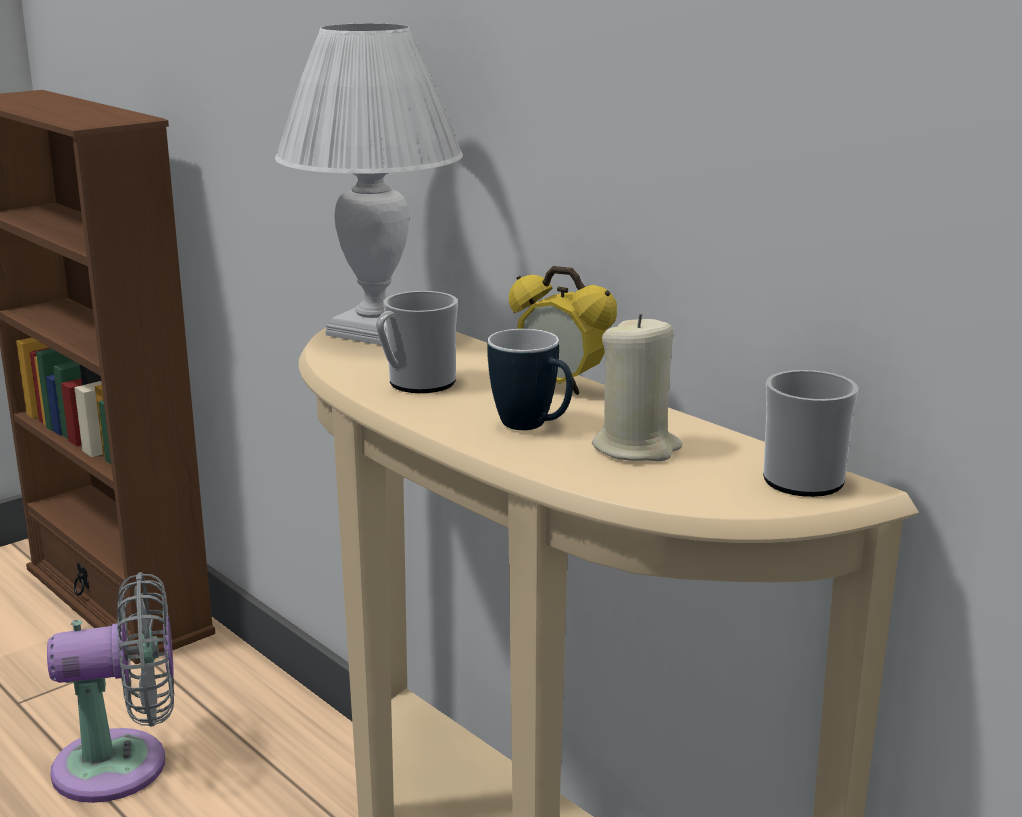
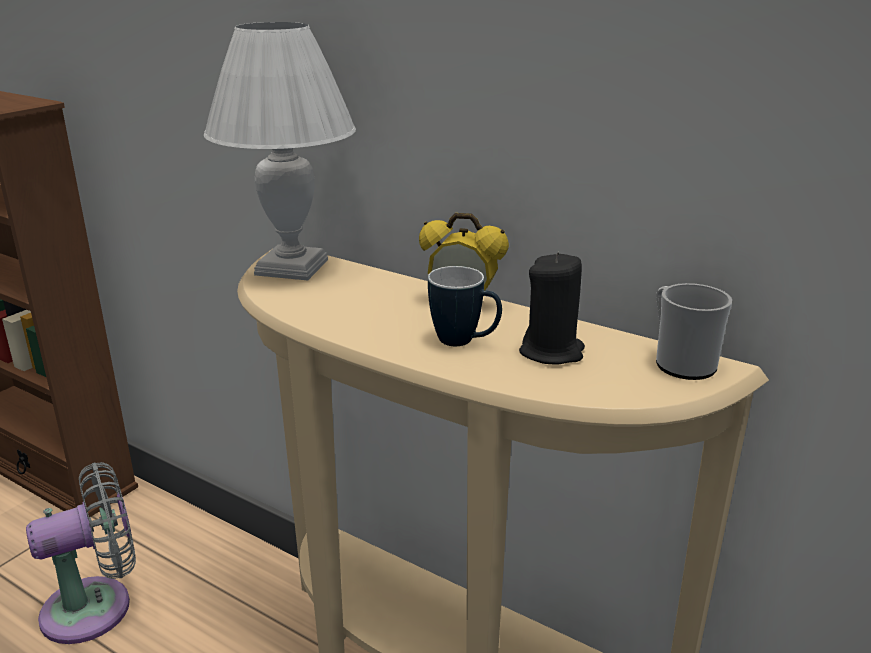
camera: 15 degrees left, 5 degrees up
(416, 384) = (351, 312): mug -> none
(636, 448) = (552, 352): beige candle -> black candle

